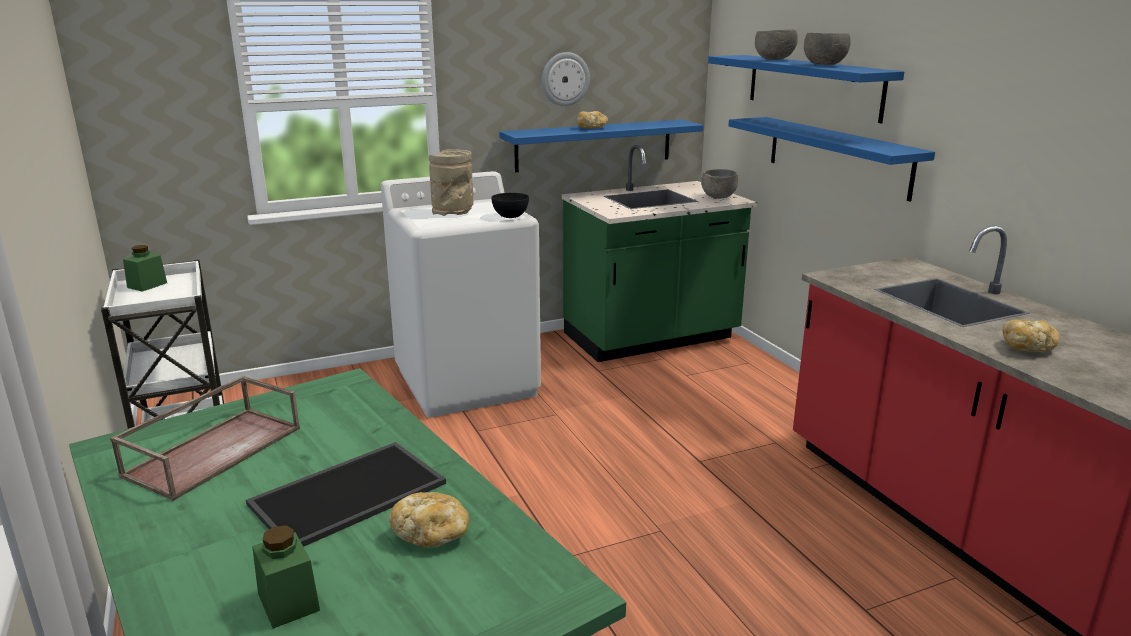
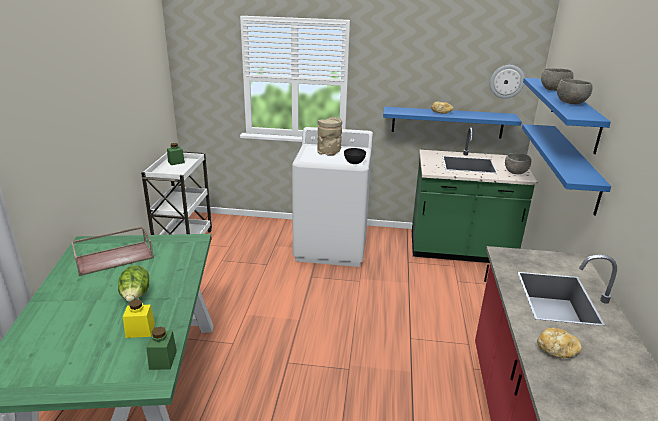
camera: 30 degrees right, 5 degrees up
(288, 602) = (64, 337): green jar -> green jar (163, 360)
(348, 492) = (136, 297): tray -> lettuce
(432, 535) = (140, 330): bread -> yellow jar
(565, 79) = (431, 79): wall clock -> wall clock (506, 81)

